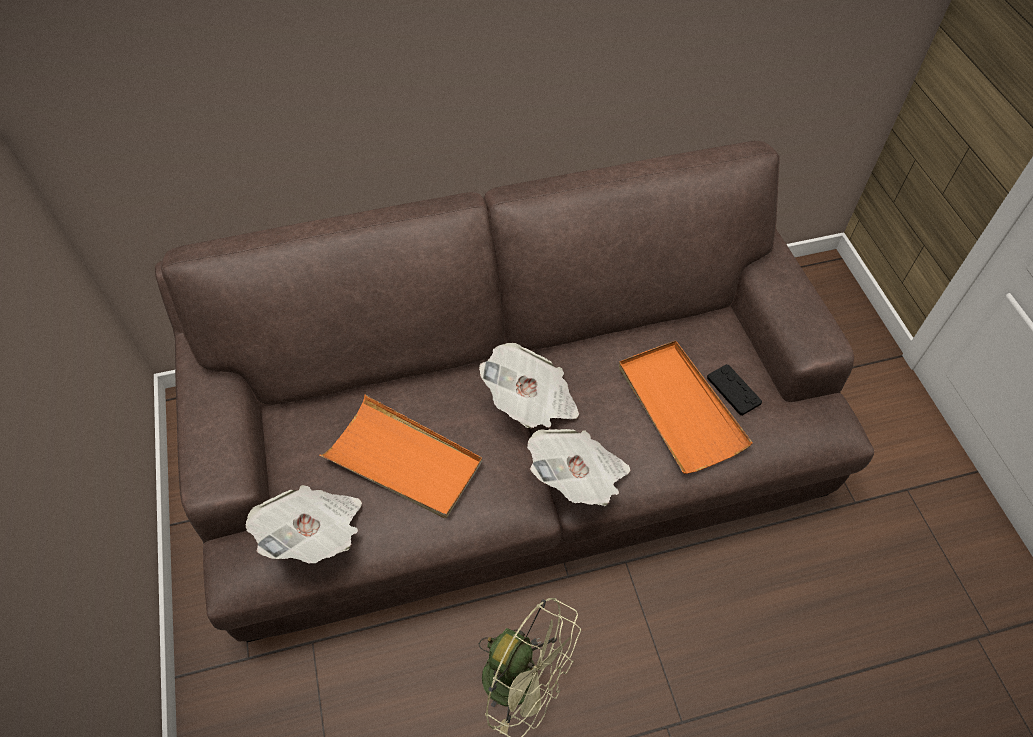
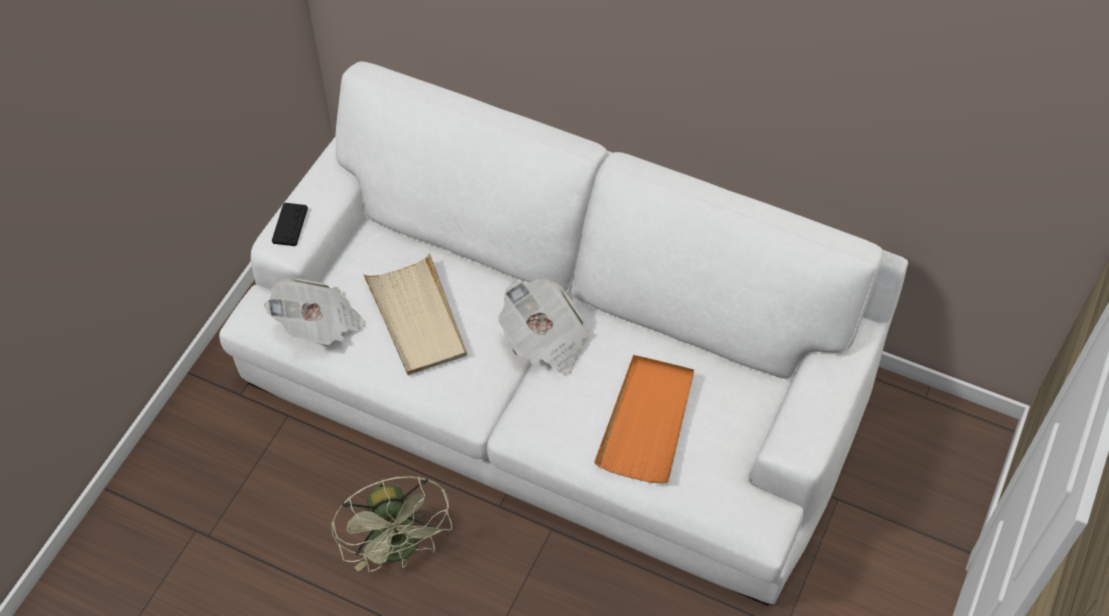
camera: 40 degrees right, 0 degrees up
(404, 460) = (417, 318): orange tray -> beige tray
(516, 442) = (555, 382): brown sofa -> white sofa
(578, 477) = (523, 415): newspaper -> none
(733, 390) = (705, 439): black game controller -> black game controller (290, 225)

